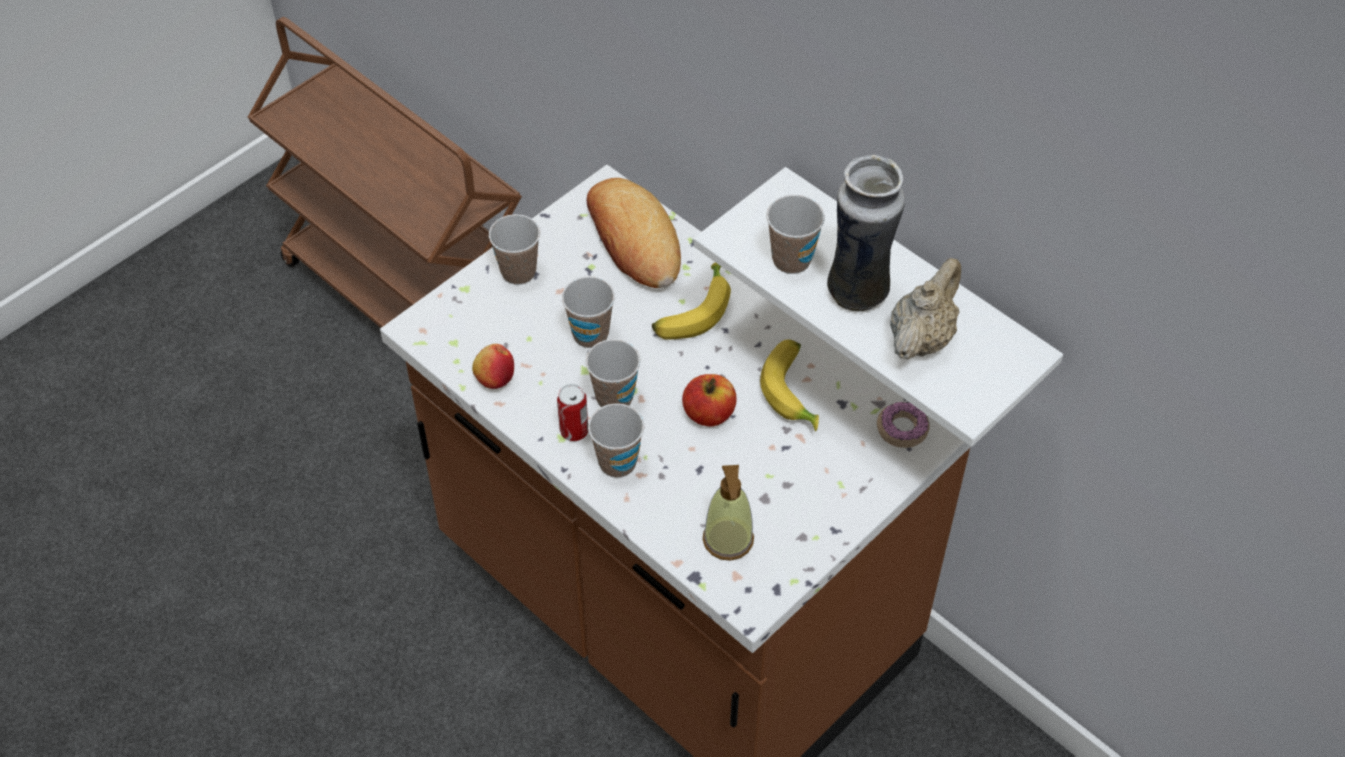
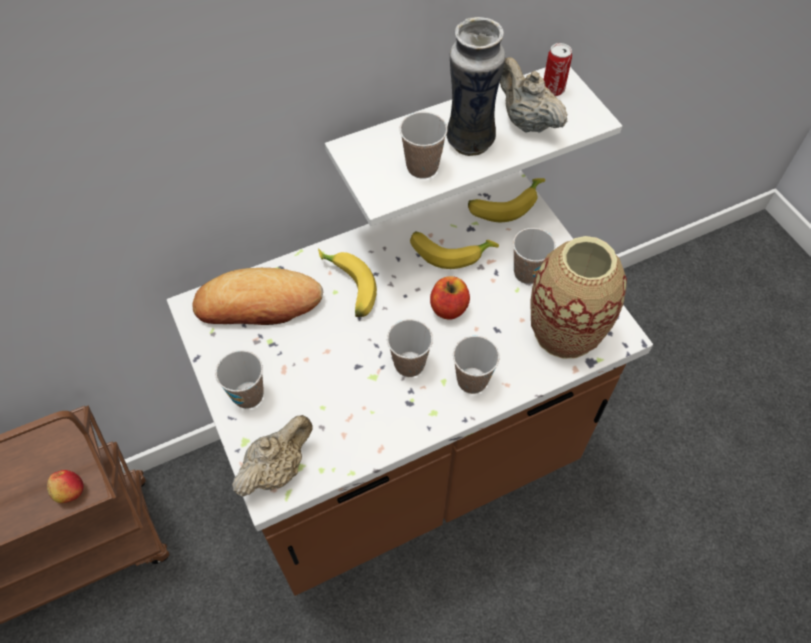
camera: 70 degrees left, 5 degrees up
(445, 324) = (277, 468): none -> beige teapot
(494, 377) = (352, 444): apple -> apple (69, 491)
(574, 430) = (430, 401): can -> can (553, 89)
(590, 334) = (339, 362): cup -> cup (527, 273)
(728, 540) = (565, 331): soap dispenser -> vase
(902, 429) = (505, 204): donut -> banana

